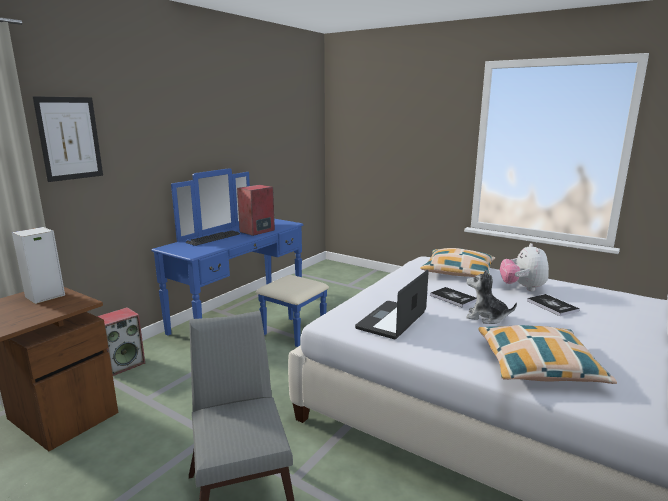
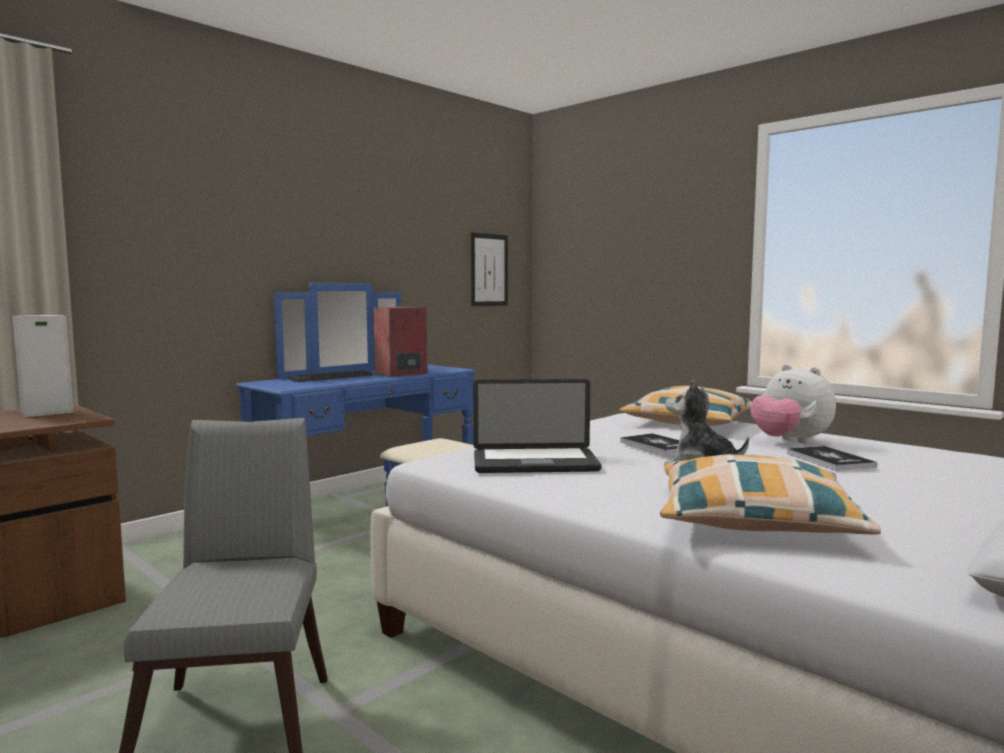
camera: 10 degrees right, 10 degrees down
(69, 138) = (127, 212): picture -> picture (489, 270)
(123, 364) = (169, 547): speaker -> none
(391, 320) = (534, 463): laptop -> laptop turned 135 degrees counterclockwise
(522, 288) = (790, 442): plush toy -> plush toy turned 45 degrees counterclockwise

